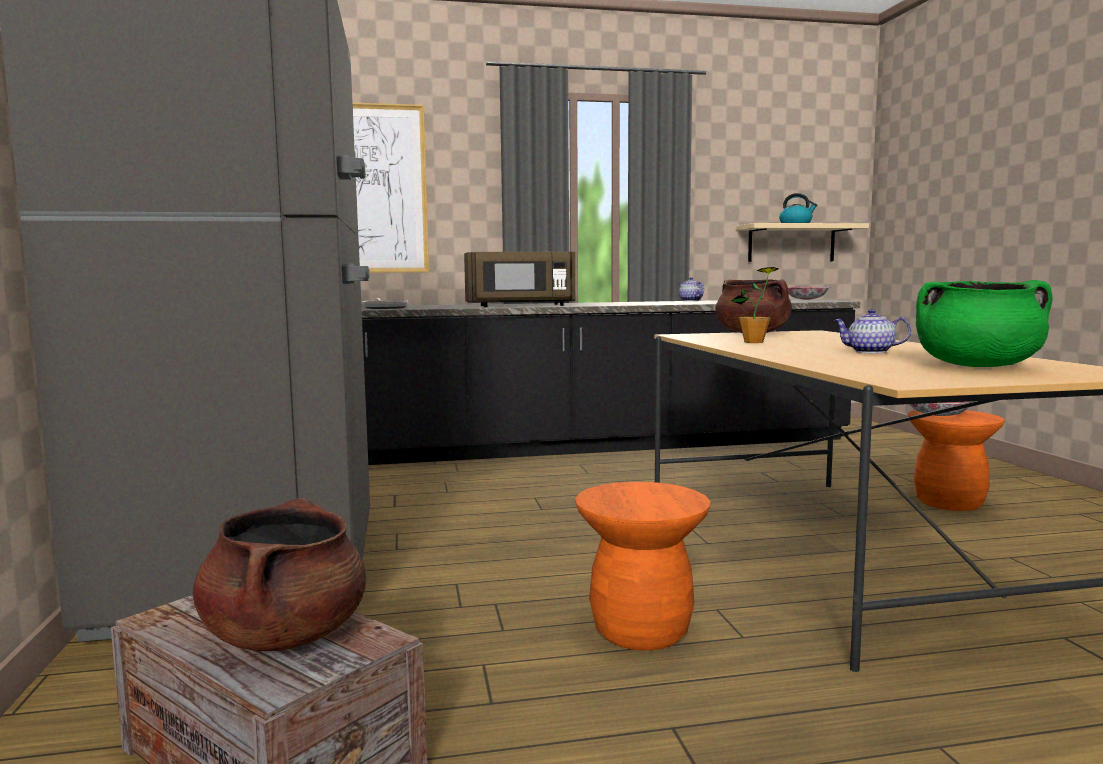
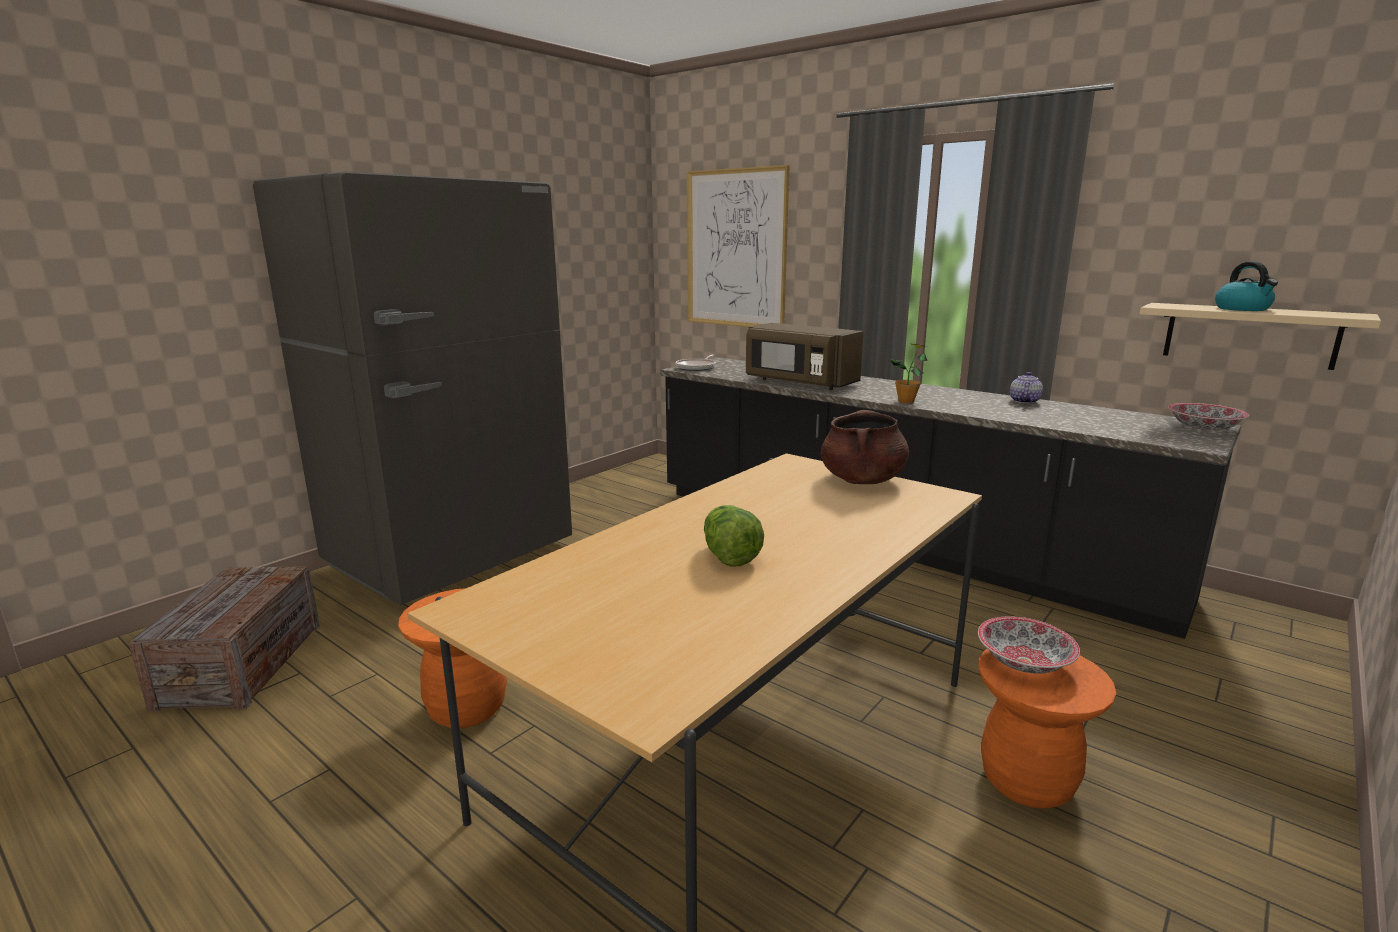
camera: 50 degrees right, 10 degrees up
(286, 635) = (220, 607): brown cooking pot -> none
(753, 342) = (762, 498): potted plant -> potted plant (906, 401)
(870, 352) = (729, 556): teapot -> lettuce
(977, 366) = (639, 621): green cooking pot -> none

